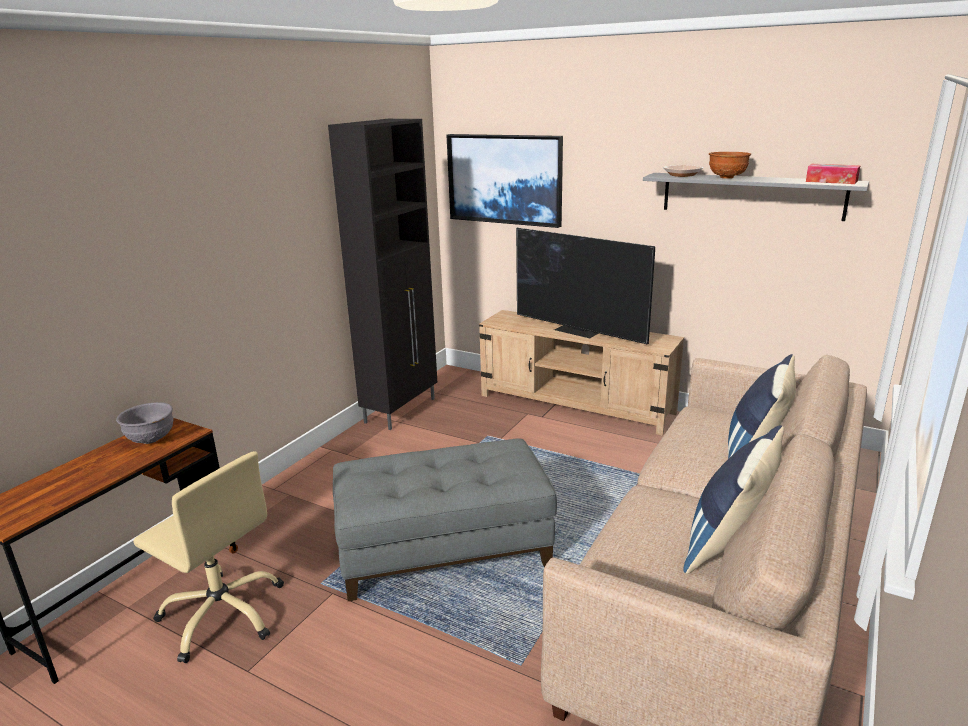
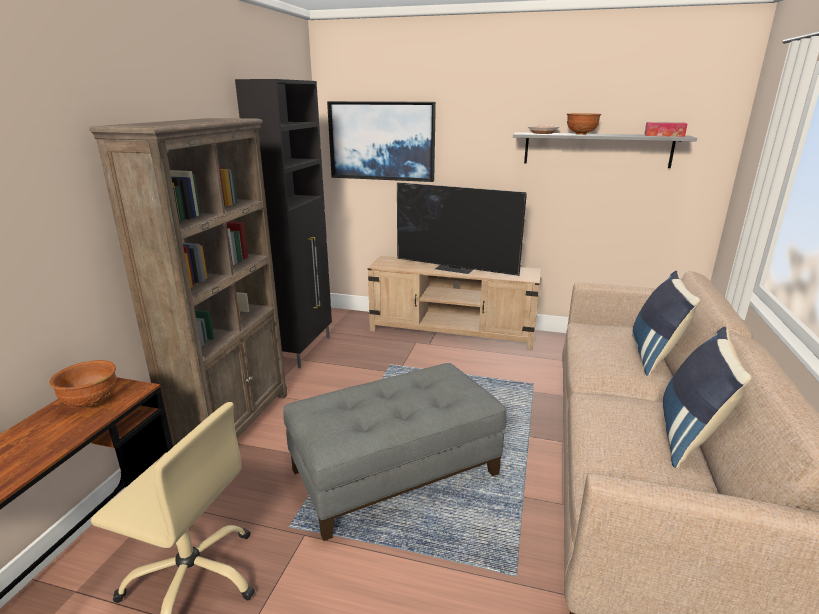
camera: 15 degrees left, 0 degrees up
(151, 439) = (91, 402): grey bowl -> brown bowl
(305, 481) = (234, 424): none -> brown bookcase

